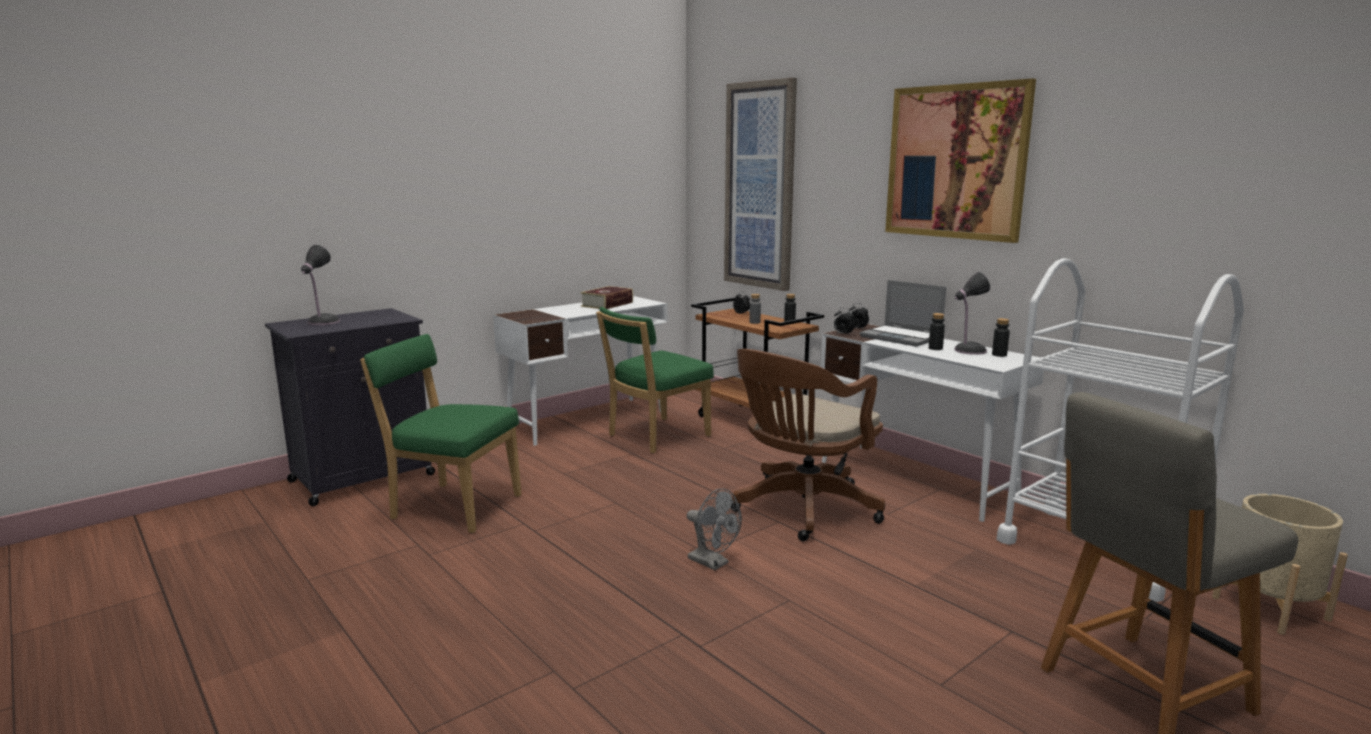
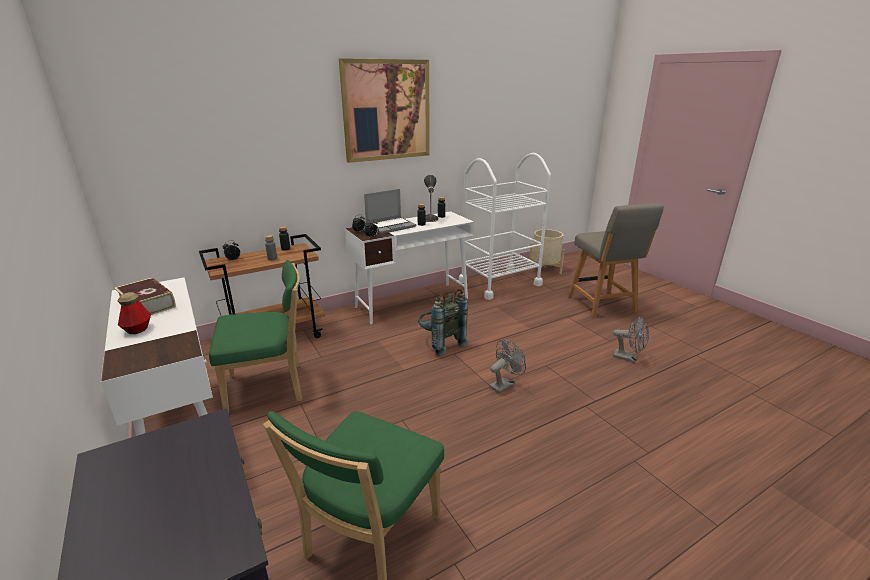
camera: 80 degrees left, 10 degrees up
(322, 322) = (145, 533): table lamp -> none
(564, 309) = (137, 329): none -> bottle
(655, 437) = (270, 387): green chair -> green chair turned 75 degrees counterclockwise
(760, 186) = (204, 142): picture -> none
(801, 510) = (440, 343): brown office chair -> grey backpack
(877, 705) = (628, 358): none -> grey fan

